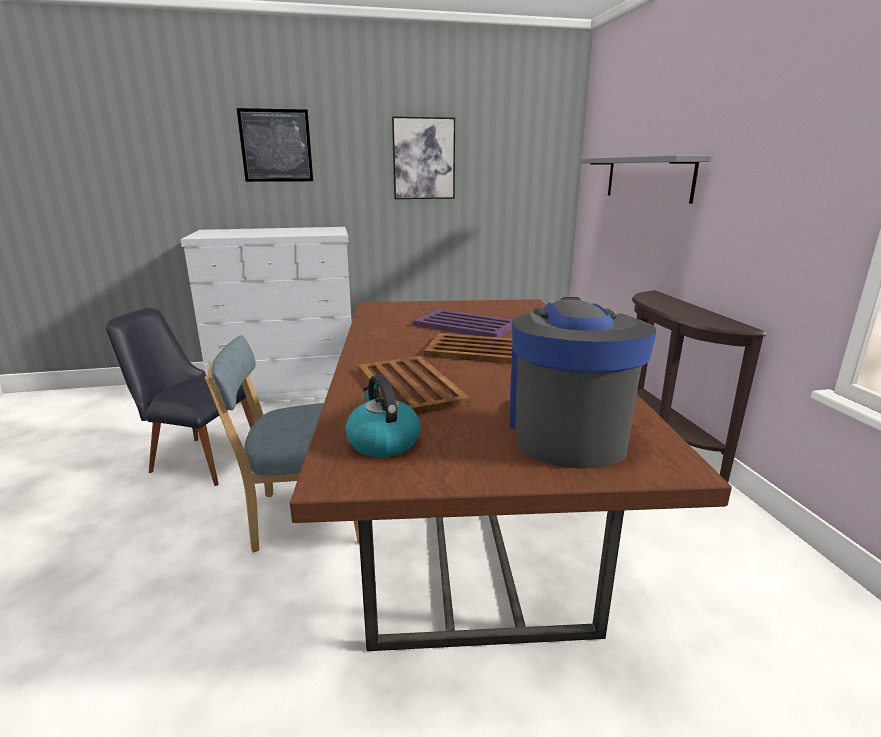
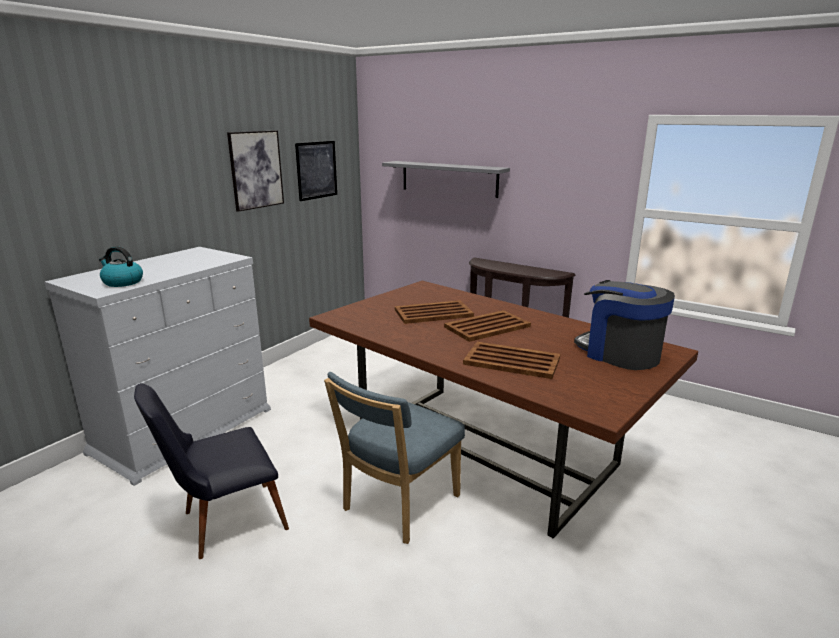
camera: 45 degrees left, 0 degrees up
(276, 146) = (121, 171): picture -> picture (316, 170)
(382, 442) = (577, 391): kettle -> kettle (122, 282)
(464, 325) = (432, 313): purple tray -> brown tray

